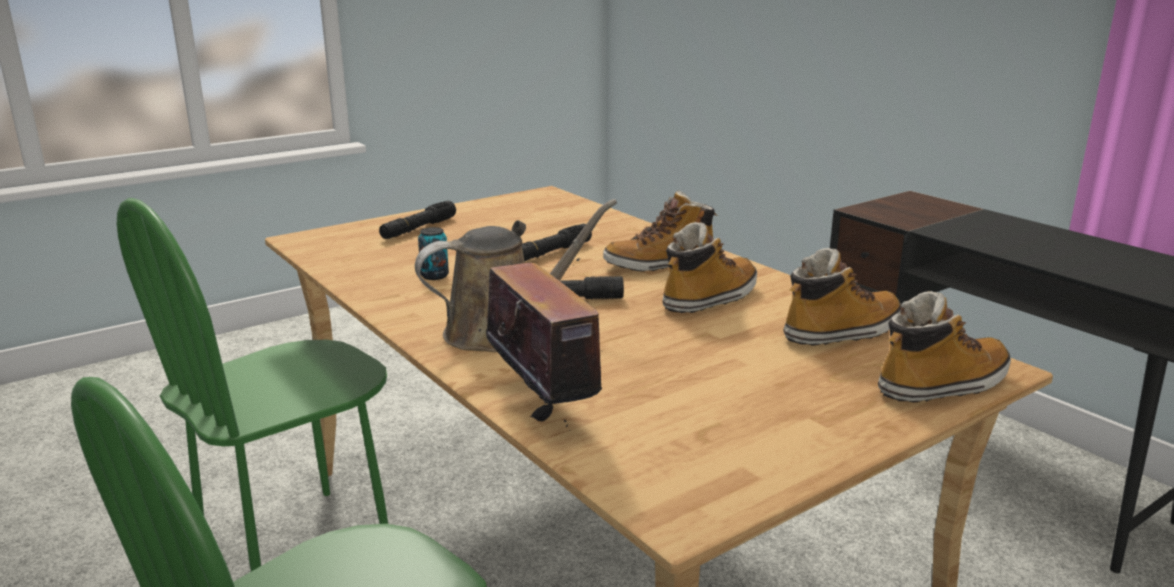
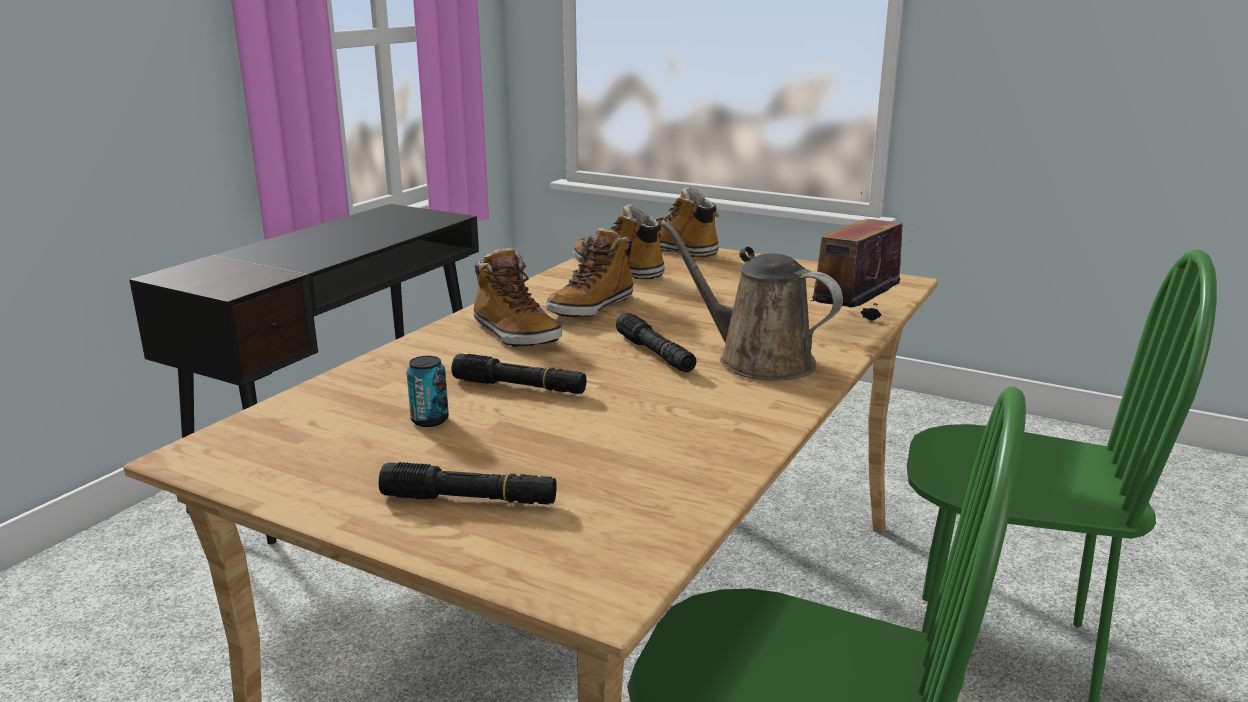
camera: 115 degrees left, 0 degrees up
(434, 276) = (658, 427): can -> can (429, 420)
(710, 299) = (591, 307): boot -> boot turned 75 degrees counterclockwise

